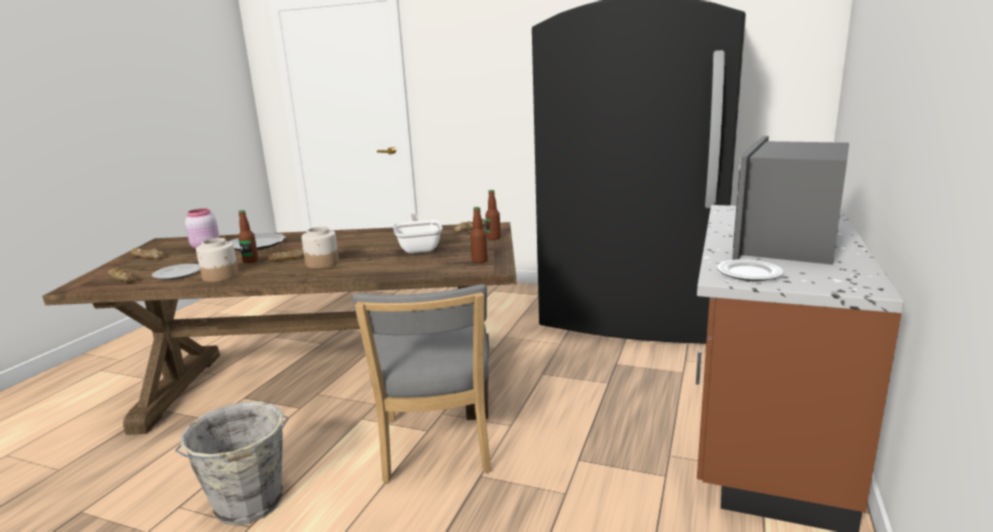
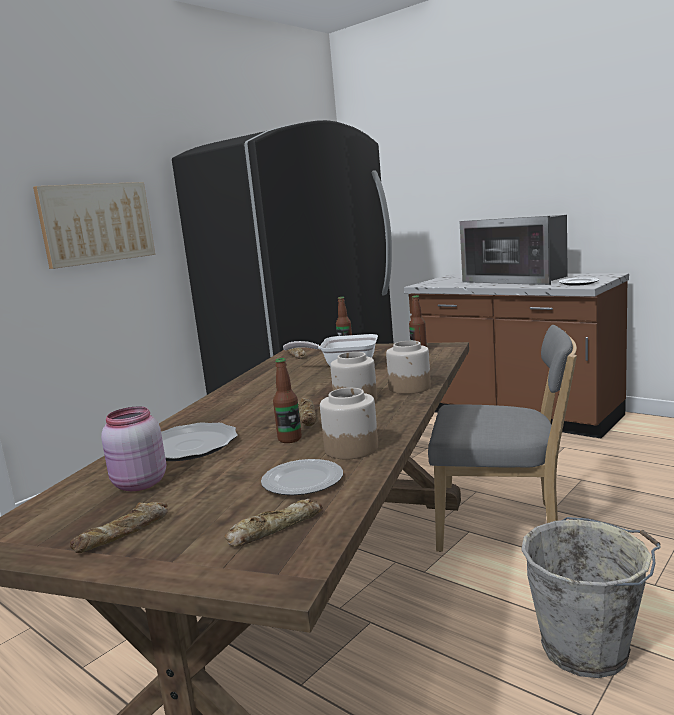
camera: 70 degrees left, 5 degrees down
(349, 273) = (410, 387): none -> jar
(496, 87) = (97, 223): none -> picture

